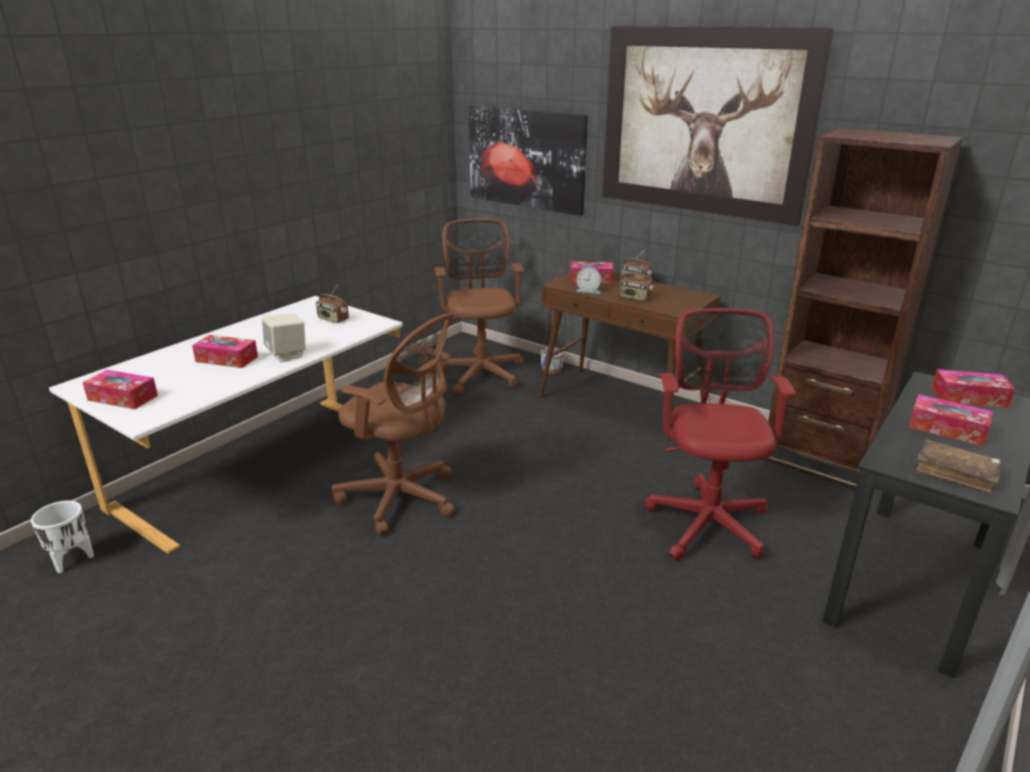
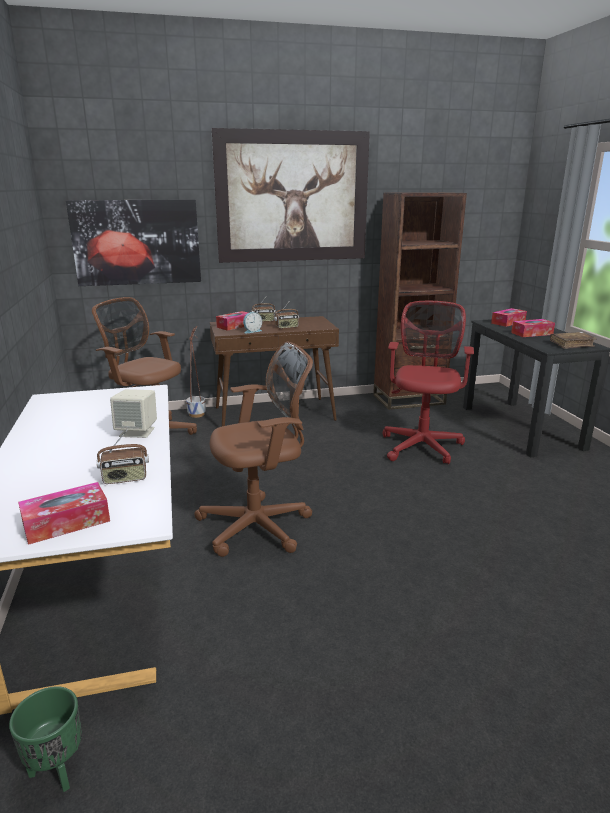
camera: 50 degrees left, 5 degrees down
(72, 560) = (56, 770): white planter -> green planter
(227, 359) = (87, 456): tissue box -> none
(333, 319) = (104, 401): radio -> radio (125, 478)
(707, 520) = (422, 444): red office chair -> red office chair turned 60 degrees clockwise

